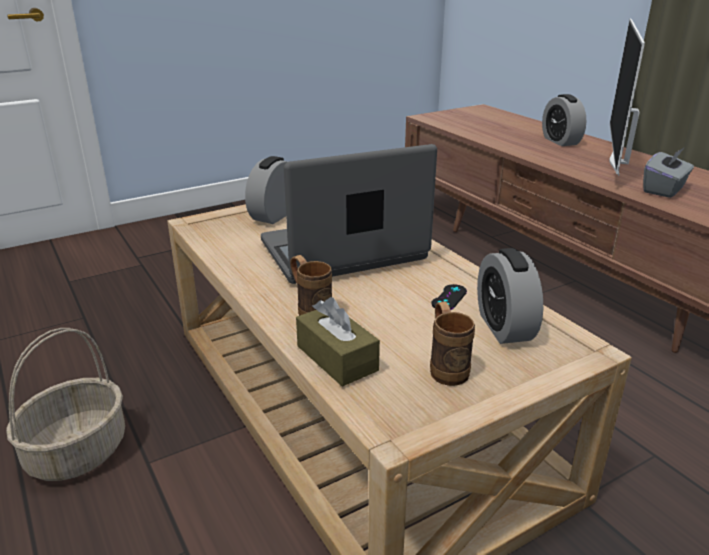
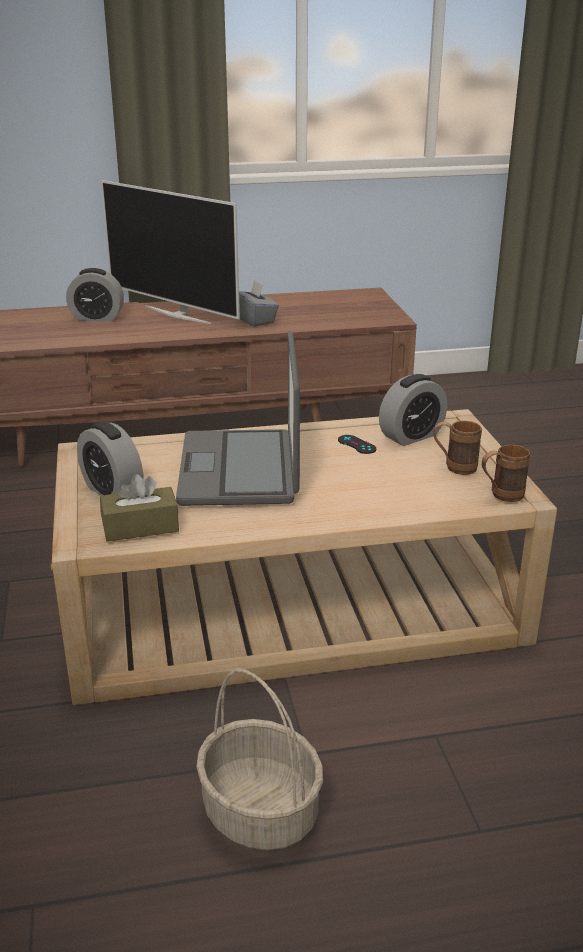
camera: 70 degrees left, 0 degrees up
(310, 311) = (344, 504): brown mug -> brown mug (500, 495)
(337, 358) = (427, 503): brown tissue box -> brown tissue box (140, 527)
(504, 327) = (411, 436): alarm clock -> alarm clock turned 45 degrees counterclockwise

